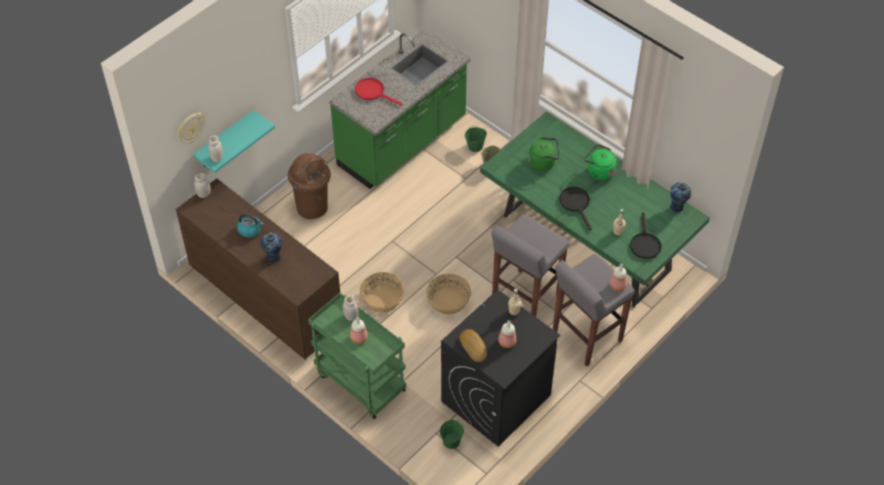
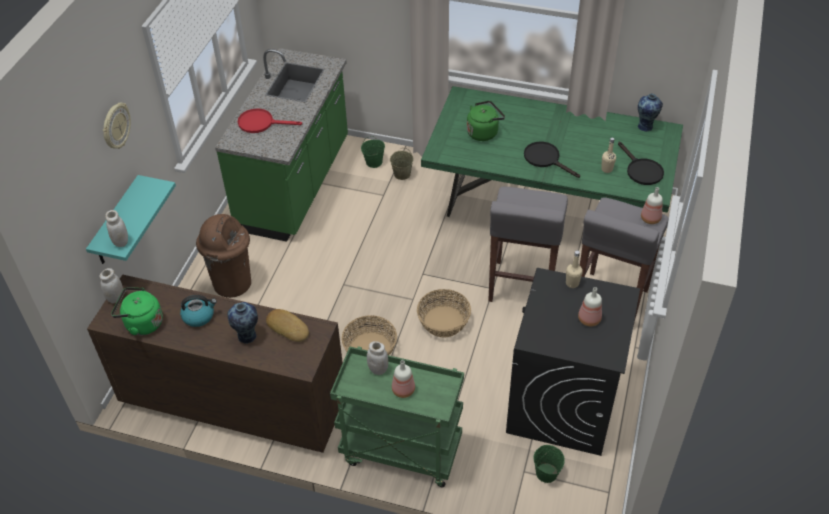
camera: 25 degrees left, 5 degrees down
(190, 128) = (75, 210): wall clock -> wall clock (115, 126)
(474, 346) = (556, 340): bread -> bread (288, 327)
(599, 171) = (545, 121): green kettle -> green kettle (141, 323)

